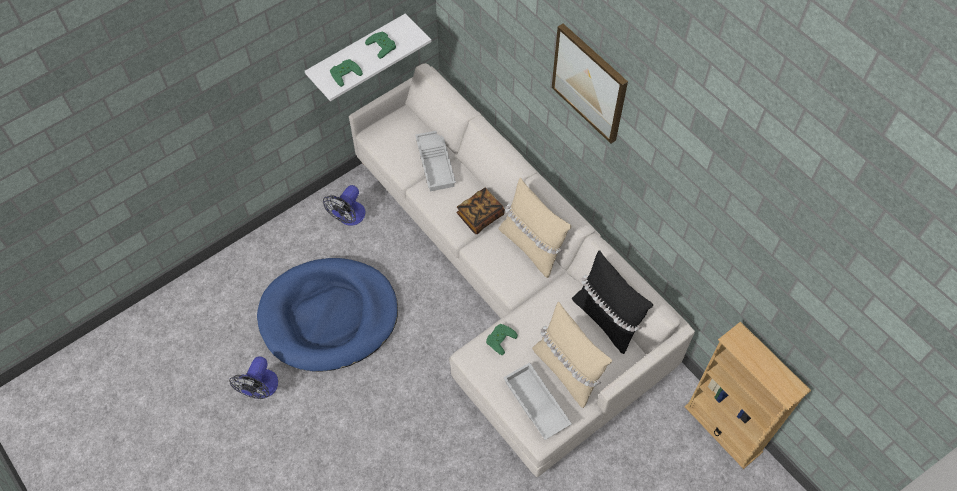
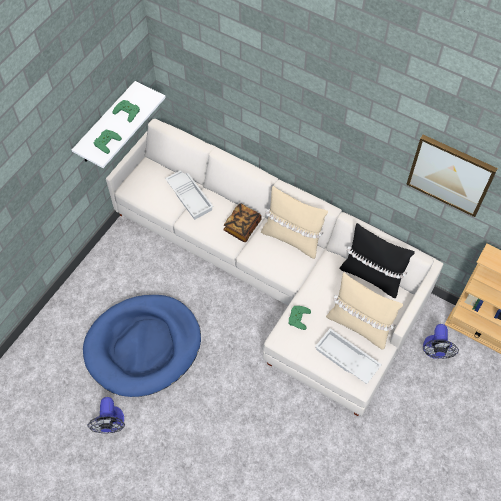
camera: 20 degrees left, 0 degrees up
(349, 218) = (127, 262): fan -> fan (435, 351)
(590, 83) = (322, 91): picture -> picture (450, 174)

